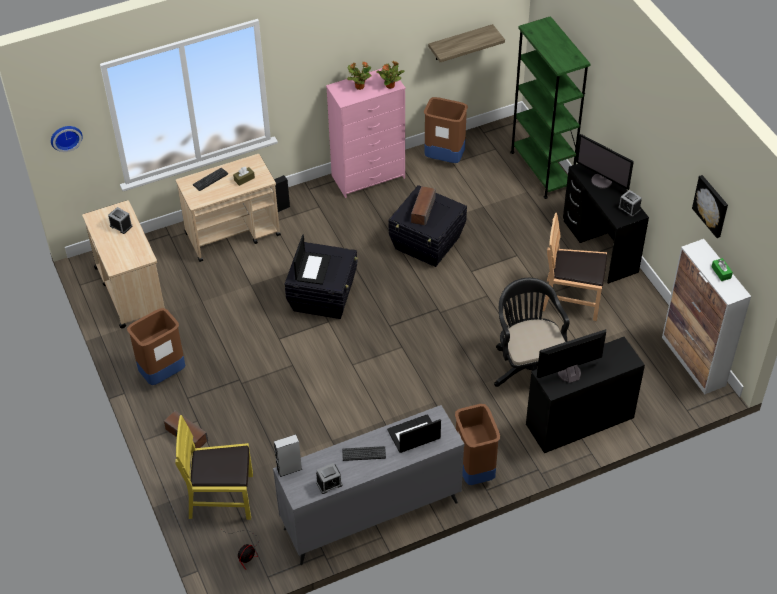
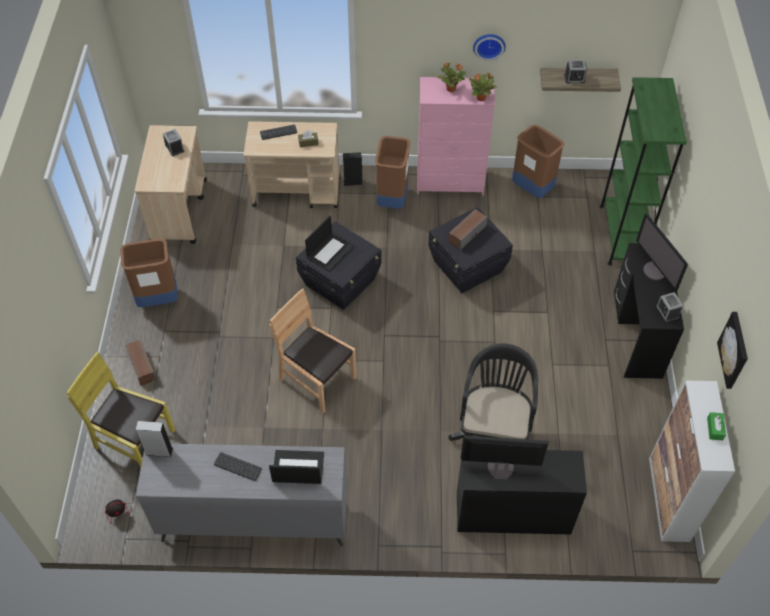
camera: 25 degrees right, 5 degrees up
(65, 137) = (143, 45): wall clock -> wall clock (489, 45)
(329, 484) = (186, 484): alarm clock -> alarm clock (574, 78)
(474, 471) = (378, 519): brown trash can -> brown trash can (392, 200)
(572, 298) = (578, 379): brown chair -> brown chair (317, 379)

